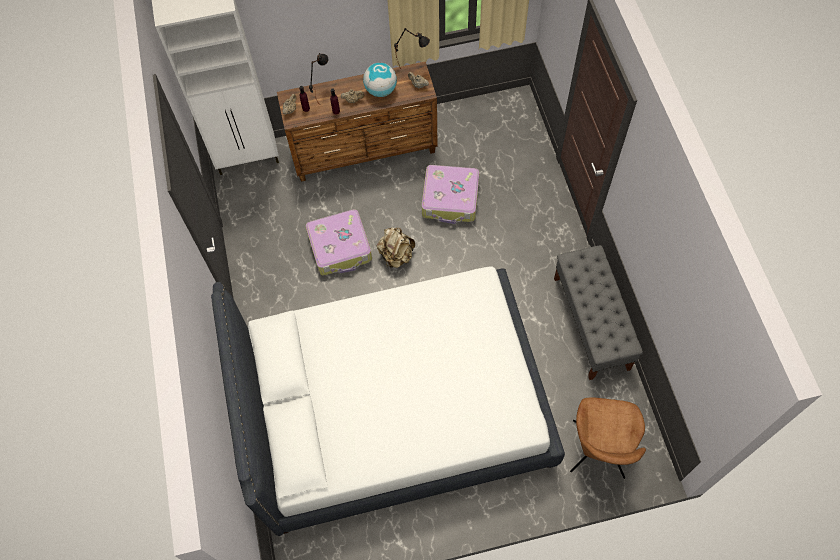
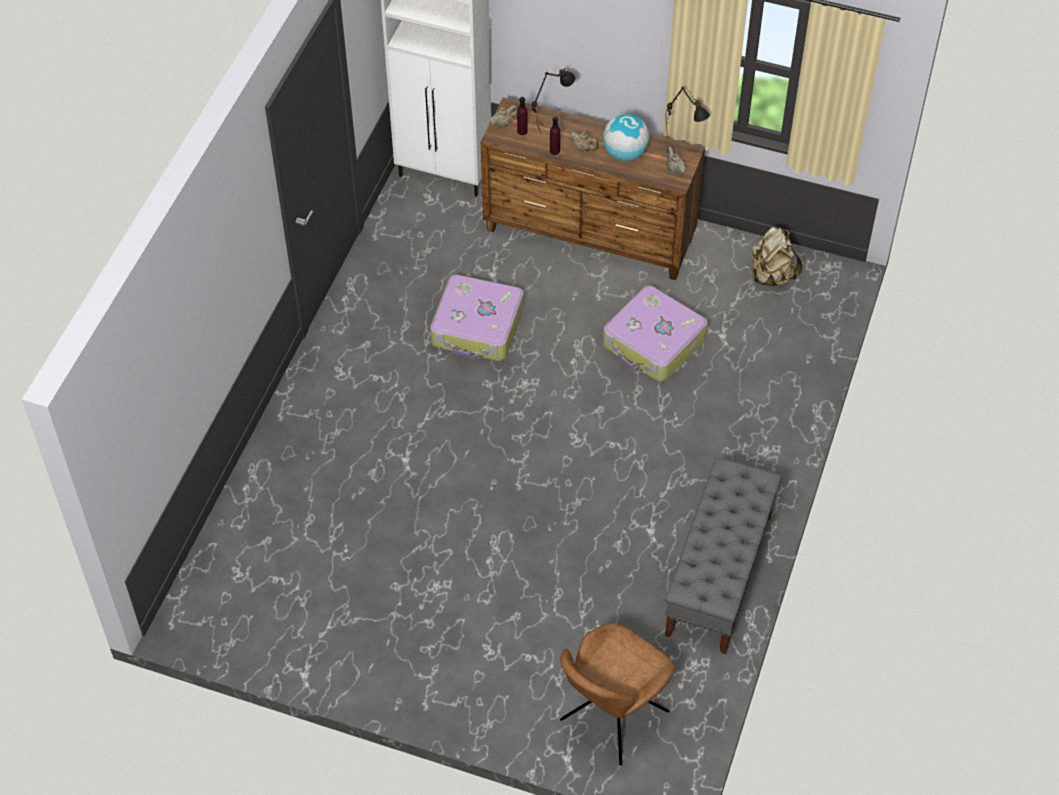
camera: 30 degrees right, 10 degrees down
(395, 407) = (408, 533): white bed -> none
(396, 256) = (537, 371): beige backpack -> beige backpack (771, 276)

